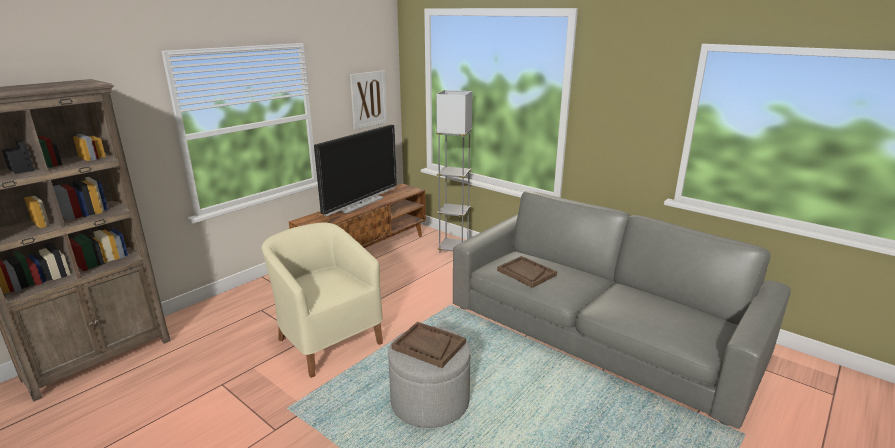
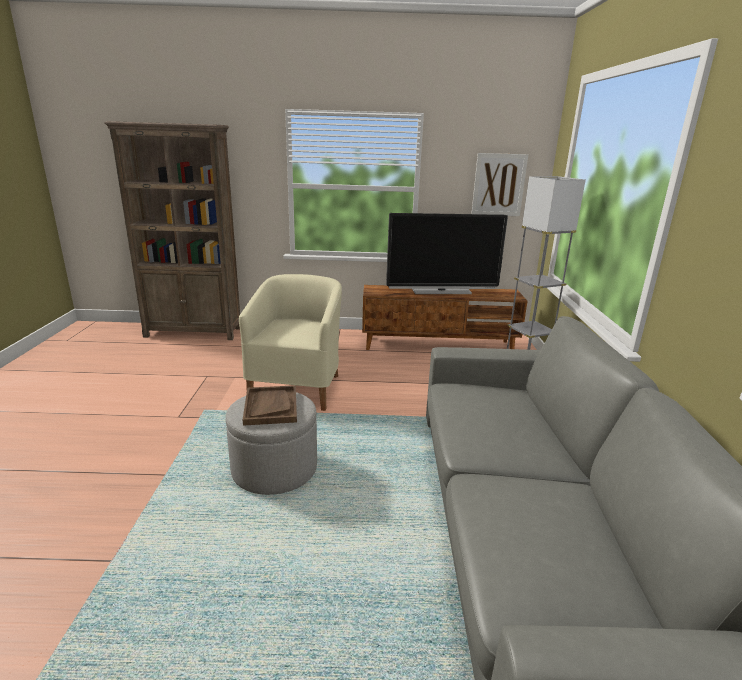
camera: 50 degrees right, 0 degrees up
(526, 273) = (474, 407): brown tray -> none

